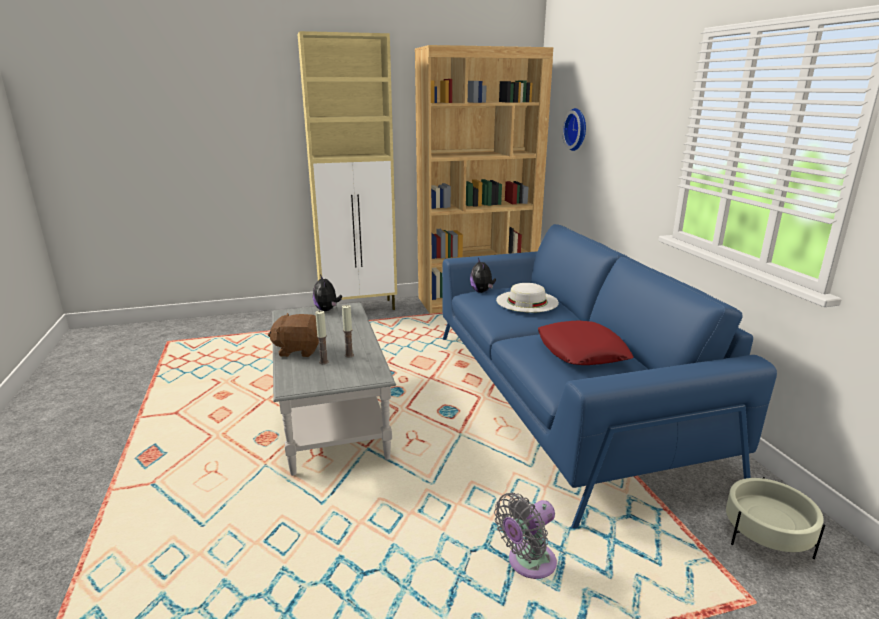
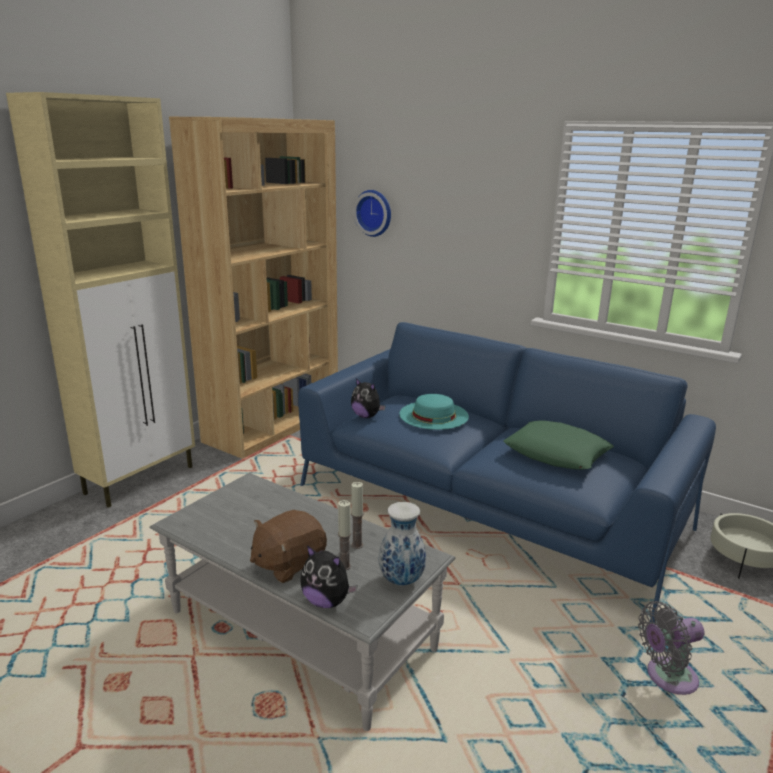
camera: 40 degrees left, 0 degrees up
(327, 310) = (227, 497): plush toy -> plush toy (327, 601)
(340, 380) = (401, 580): none -> vase
(527, 301) = (433, 415): white hat -> turquoise hat
(528, 564) = (667, 678): grey fan -> grey fan turned 60 degrees clockwise
(582, 351) = (557, 453): red pillow -> green pillow

